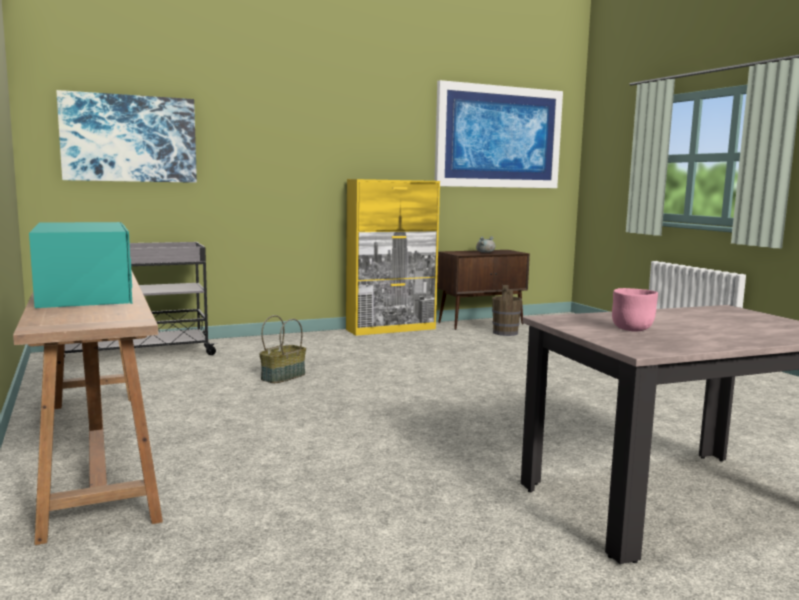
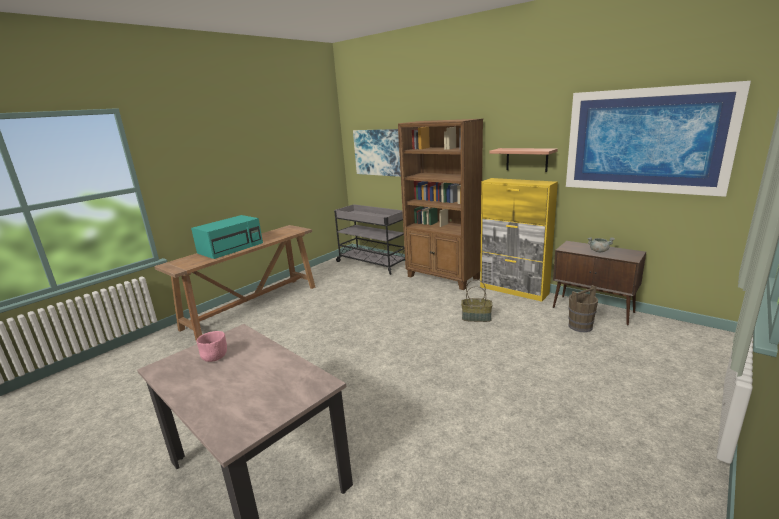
camera: 65 degrees right, 10 degrees up
(283, 376) = (374, 300): basket -> basket (476, 317)
(292, 340) = (443, 278): none -> brown bookcase
(389, 154) = (526, 159): none -> shelf

